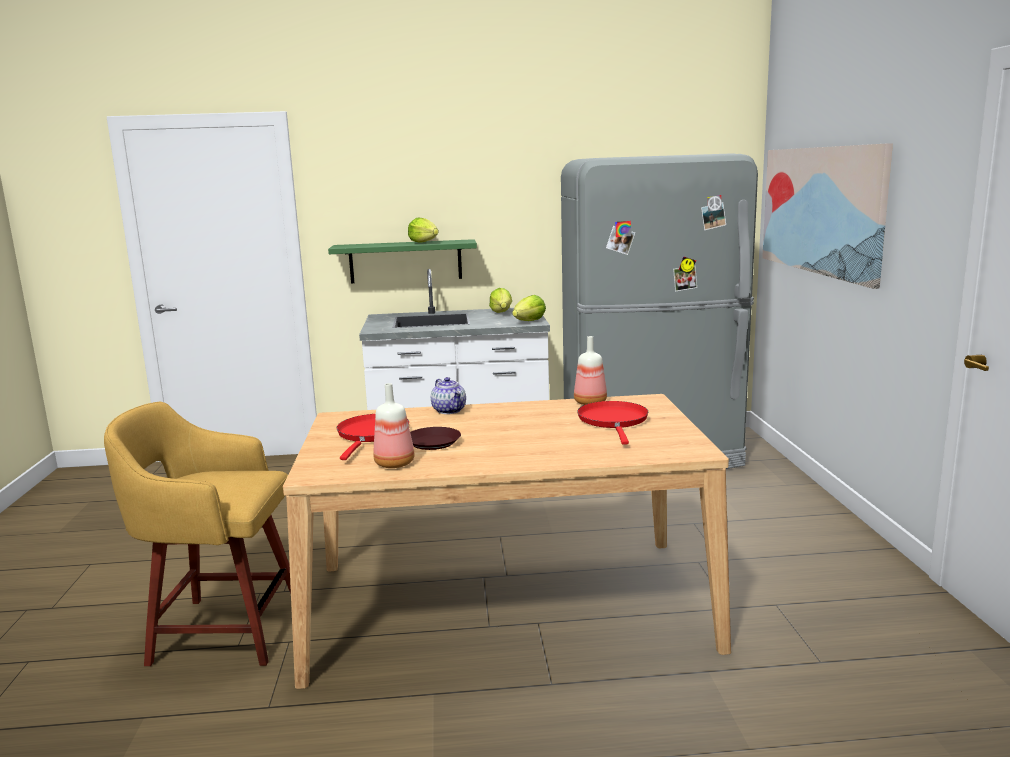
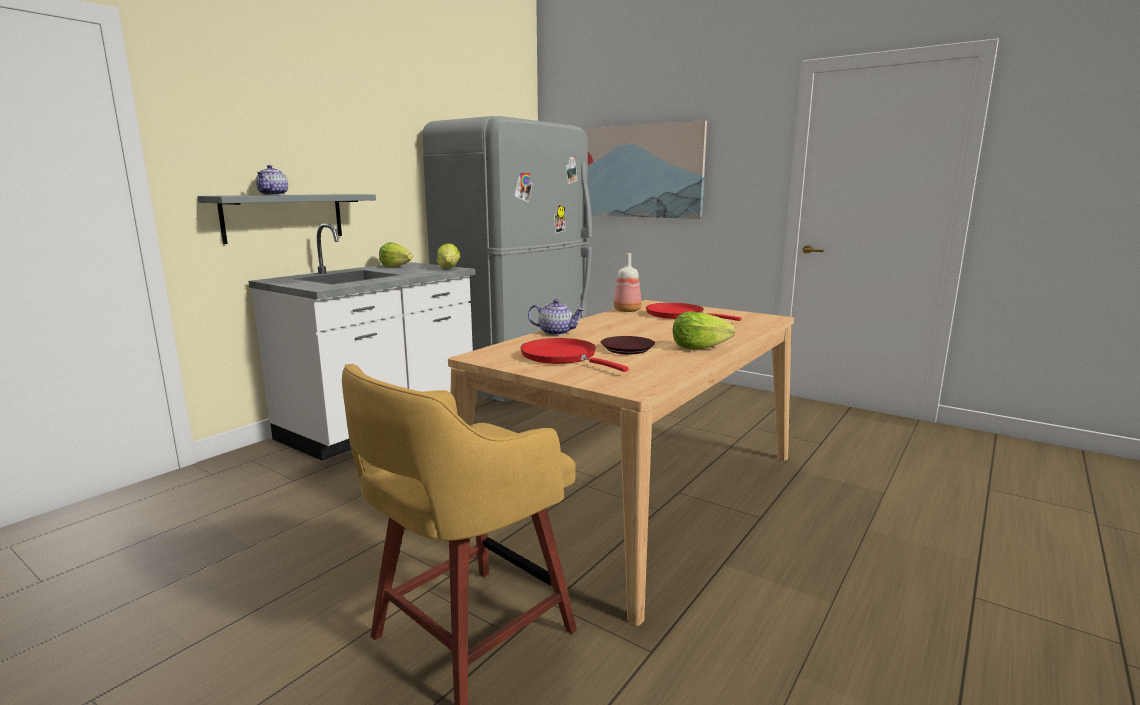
camera: 50 degrees left, 0 degrees up
(387, 243) = (273, 194): none -> teapot
(395, 463) = (655, 365): bottle -> none
(405, 261) = (284, 217): green shelf -> grey shelf
(424, 242) = (315, 194): lettuce -> lettuce (698, 348)

